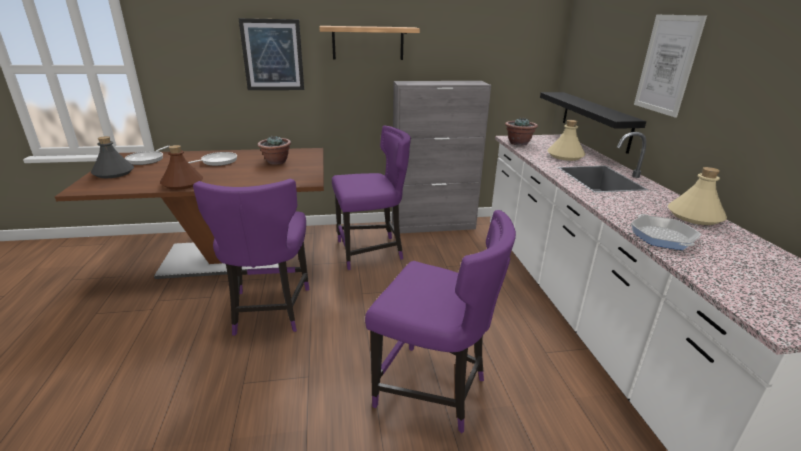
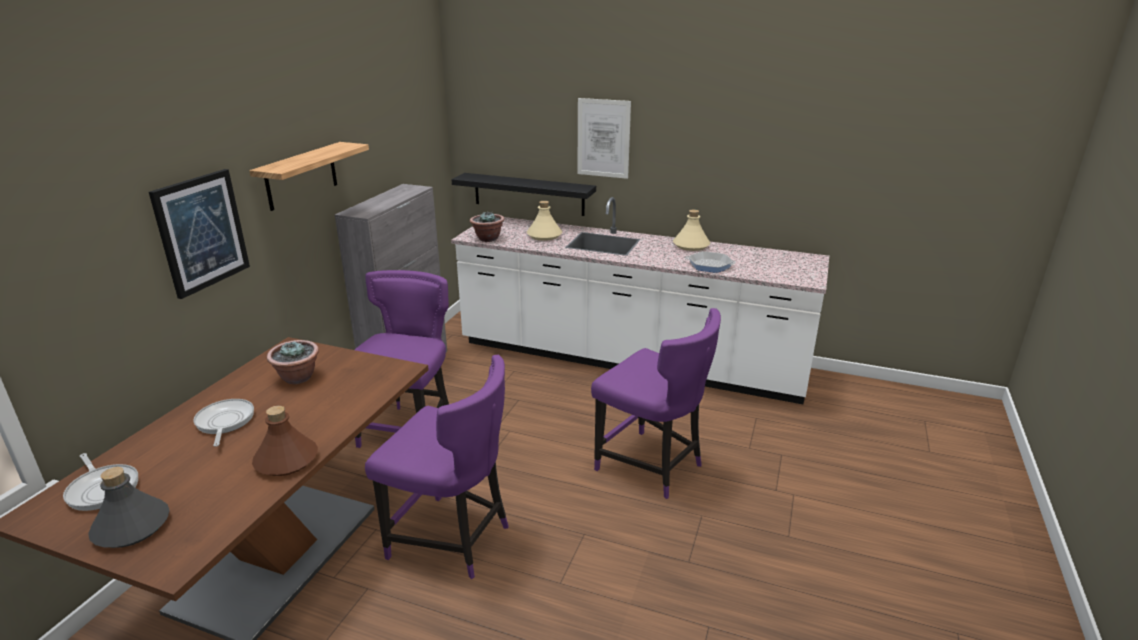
camera: 60 degrees left, 0 degrees up
(433, 390) = (651, 466): purple chair -> purple chair turned 75 degrees clockwise

